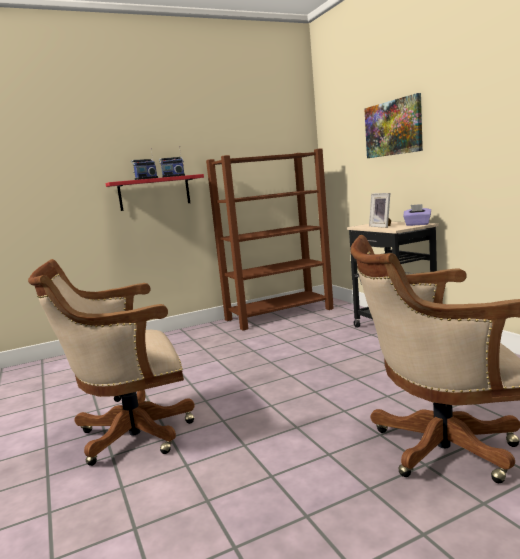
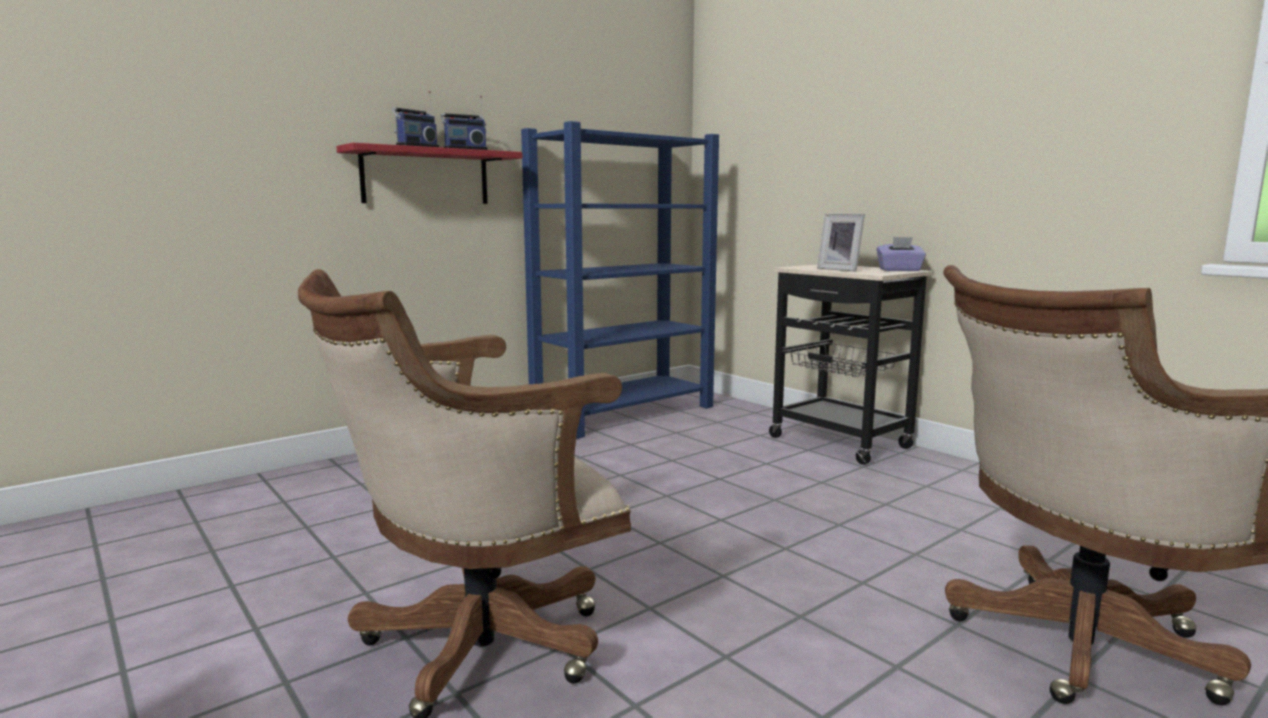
camera: 15 degrees left, 0 degrees up
(279, 314) = (624, 413): brown bookcase -> blue bookcase
(393, 128) = (853, 111): picture -> none

